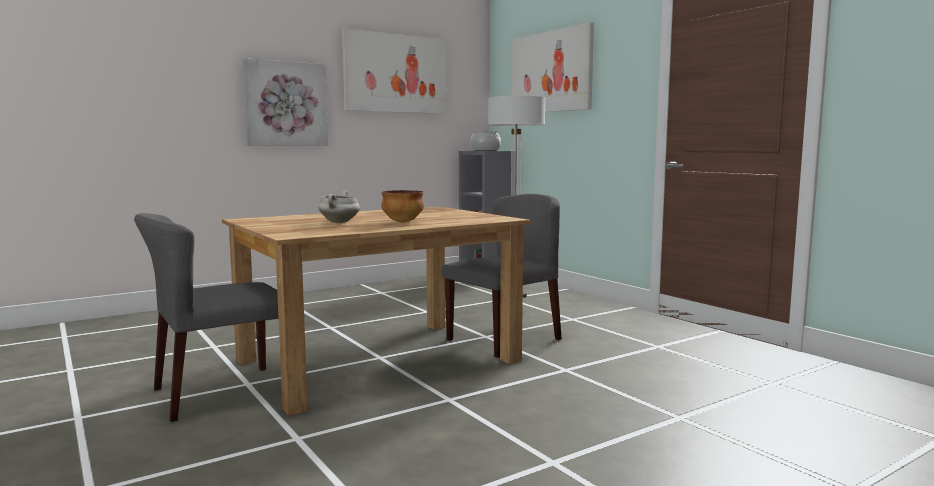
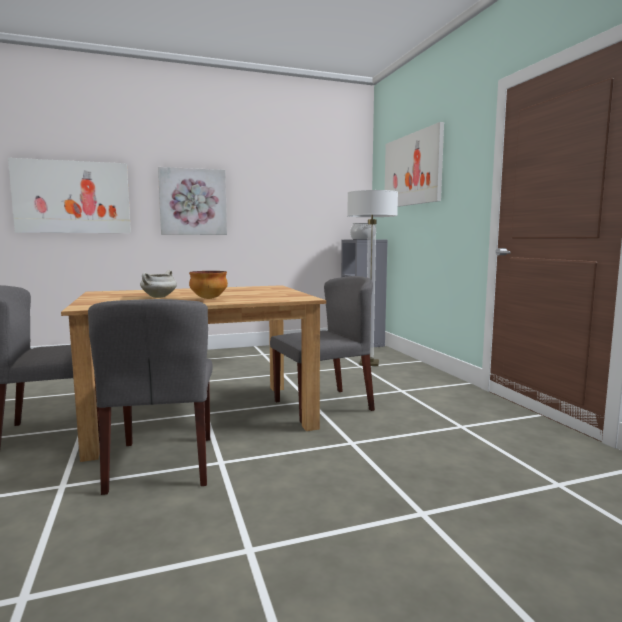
camera: 15 degrees right, 0 degrees up
(387, 407) = (163, 463): none -> grey chair
(395, 73) = (286, 176): picture -> picture (72, 197)

